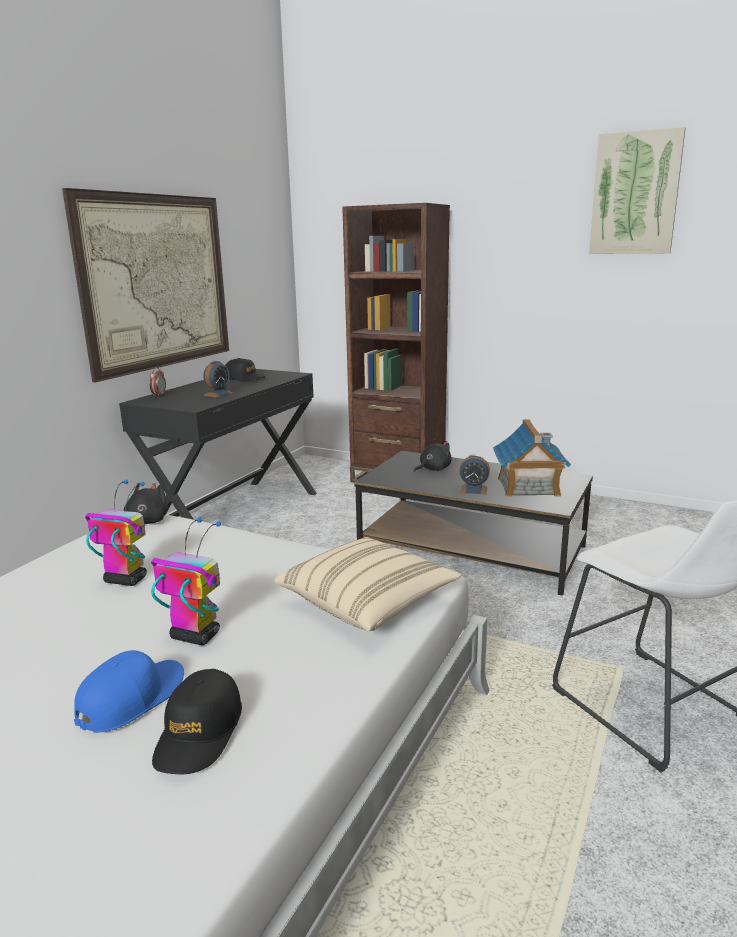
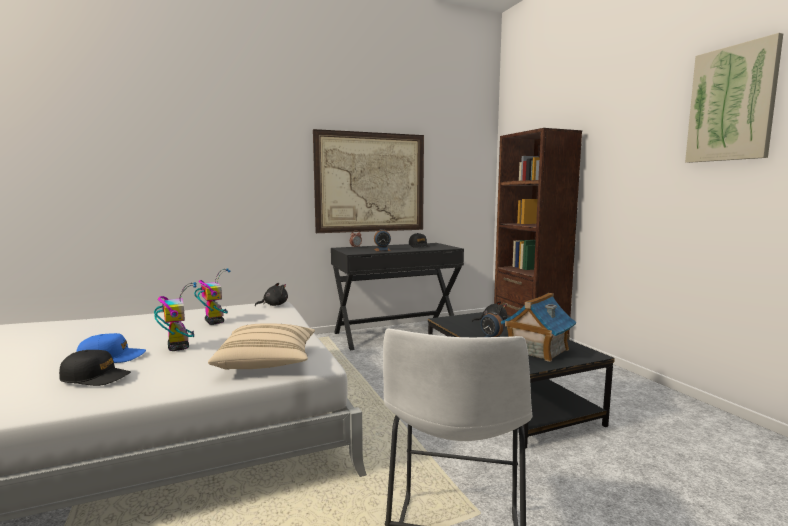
camera: 40 degrees right, 10 degrees down
(199, 733) = (95, 377): black cap -> black cap turned 135 degrees counterclockwise

